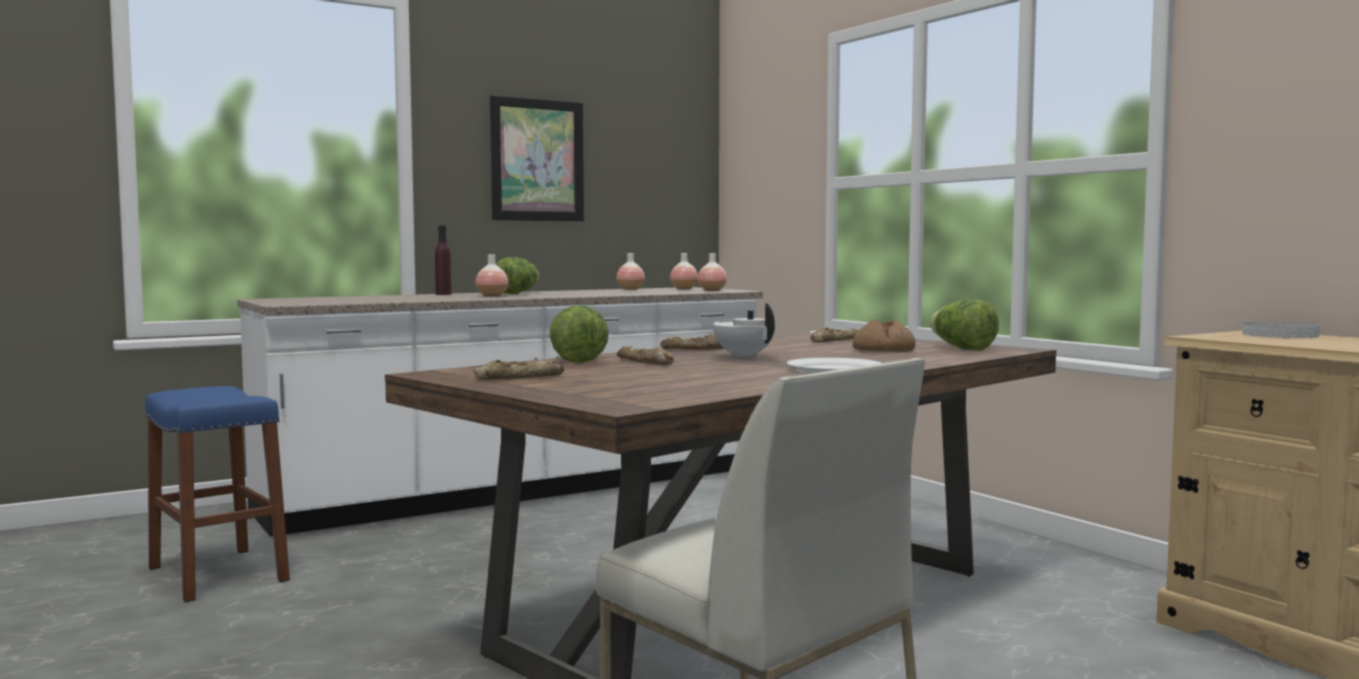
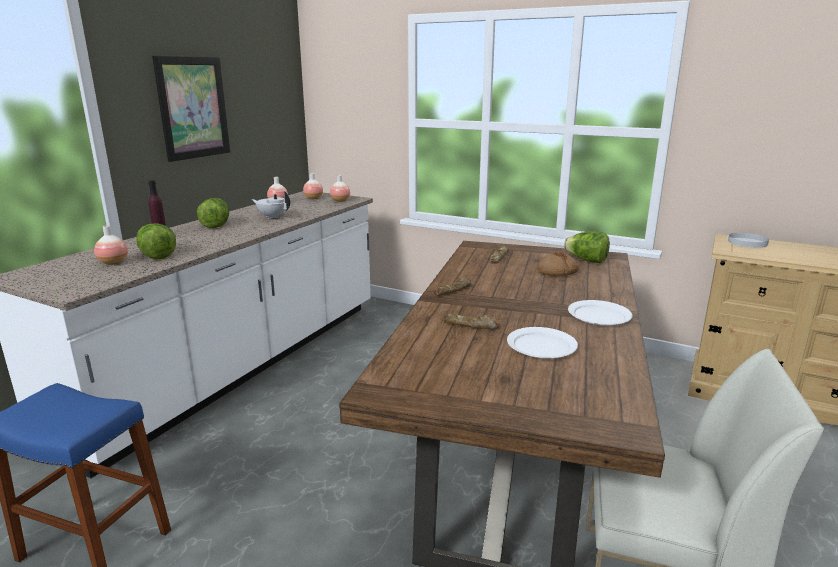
camera: 30 degrees left, 15 degrees up
(492, 296) = (211, 236): vase -> vase (113, 262)
(518, 377) = (454, 384): bread -> none
(576, 360) = (423, 333): lettuce -> lettuce (156, 255)
(688, 374) = (542, 346): none -> white plate
(743, 357) = (507, 300): white teapot -> white teapot (272, 217)

